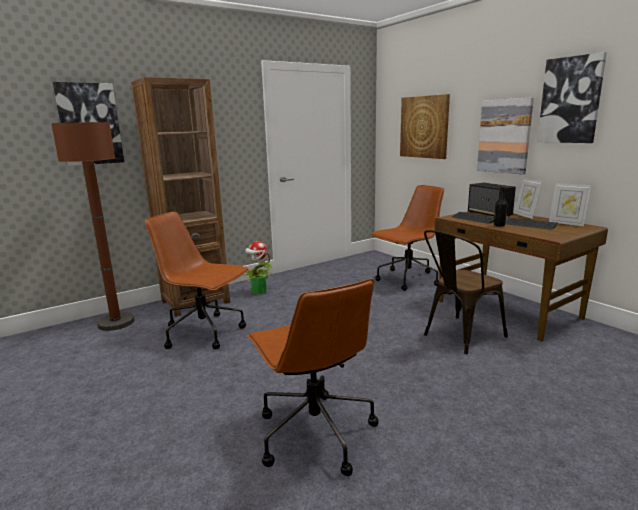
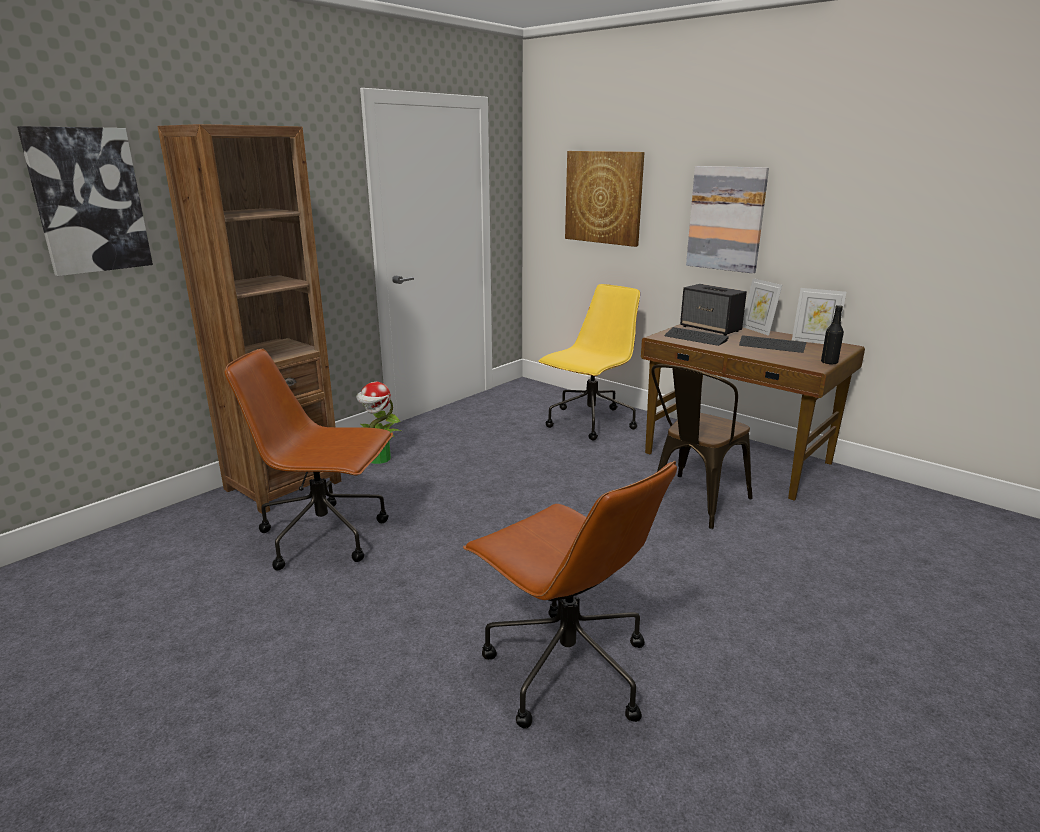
camera: 15 degrees left, 5 degrees up
(116, 323) = (163, 535): brown floor lamp -> none
(407, 280) = (590, 423): brown office chair -> yellow office chair
(499, 225) = (735, 348): black bottle -> black bottle (829, 362)
(570, 100) = (820, 176): picture -> none

